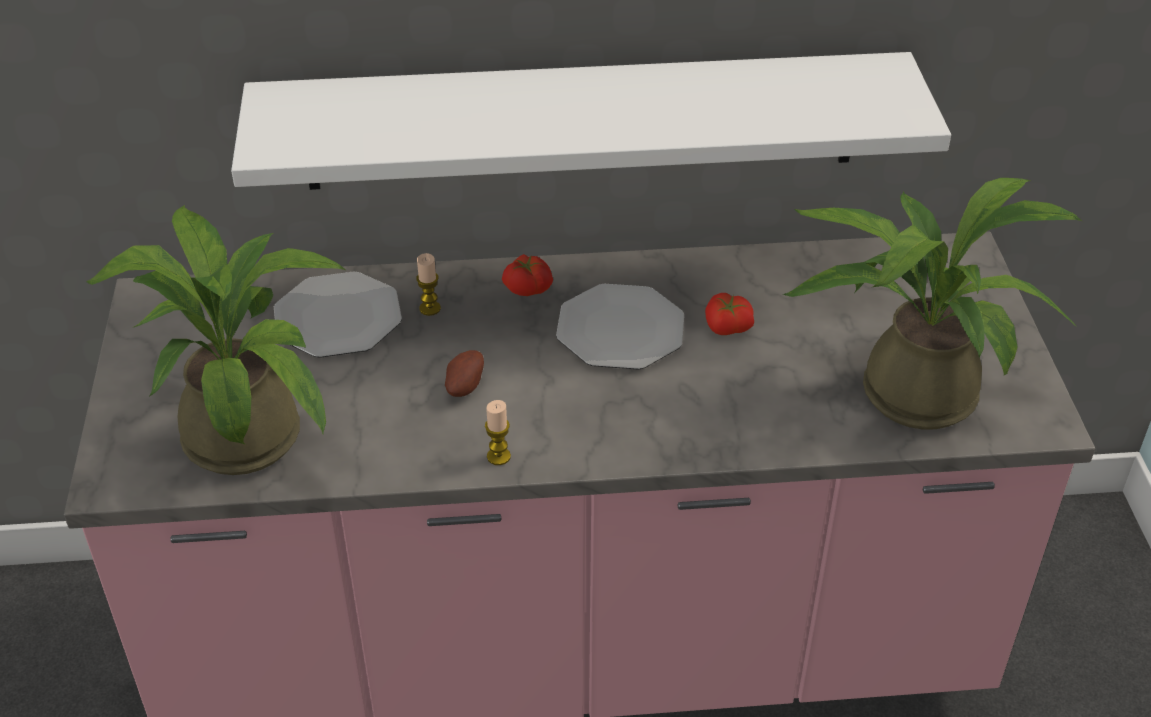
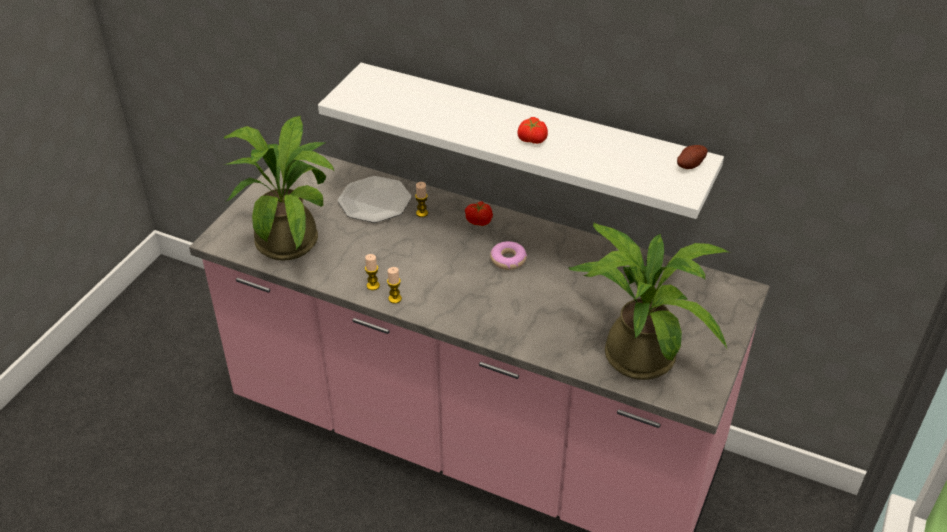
camera: 30 degrees right, 0 degrees up
(446, 450) = (373, 285): none -> candle
(463, 385) = (406, 258): potato -> potato (689, 165)
(620, 329) = (508, 260): plate -> donut
(726, 328) = (565, 280): tomato -> tomato (531, 139)

